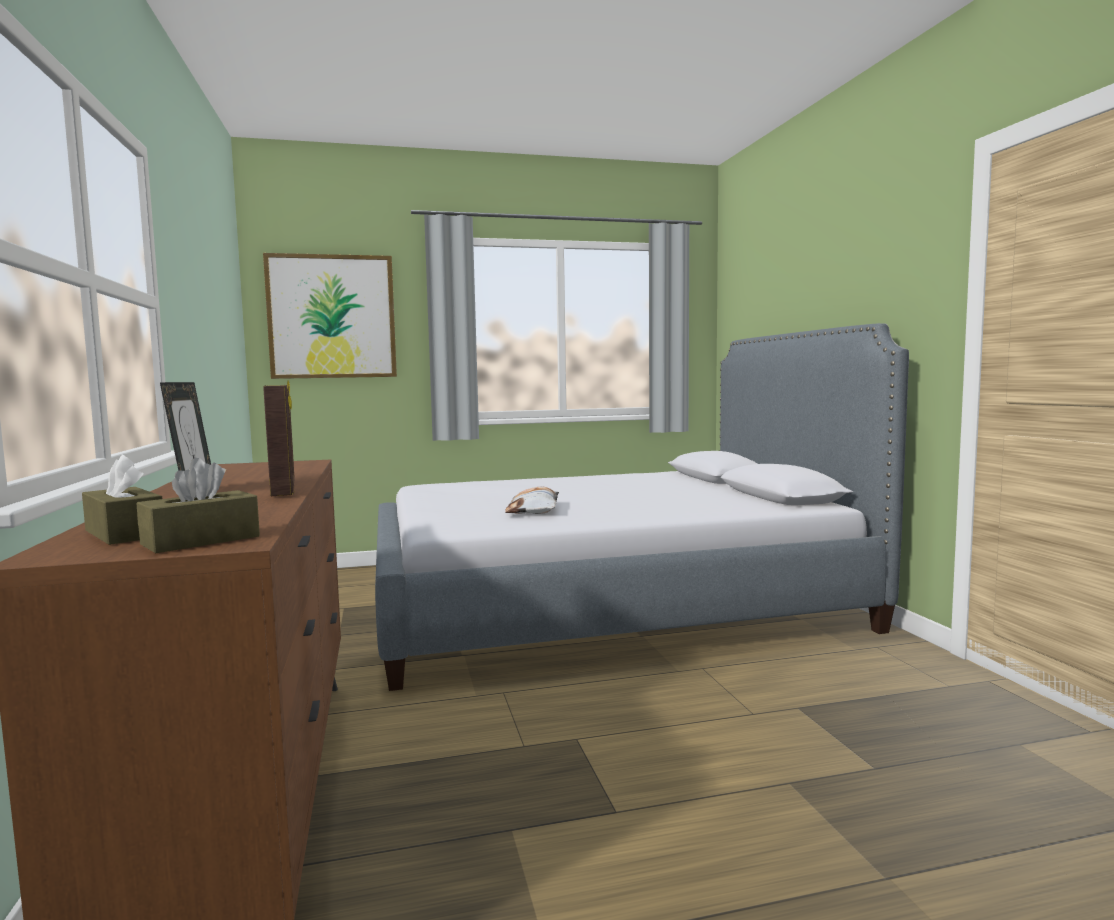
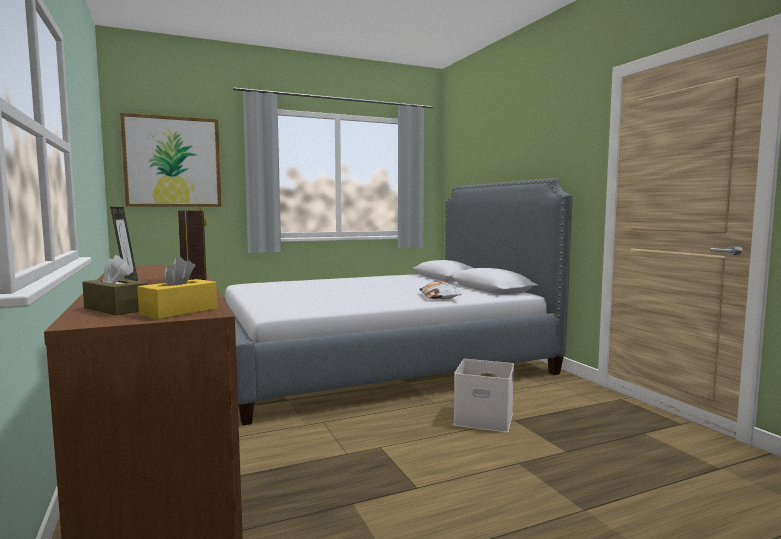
camera: 10 degrees left, 0 degrees up
(201, 540) = (179, 311): brown tissue box -> yellow tissue box
(534, 509) = (334, 299): pillow -> pillow (439, 296)
(746, 702) = (482, 419): none -> white storage box

